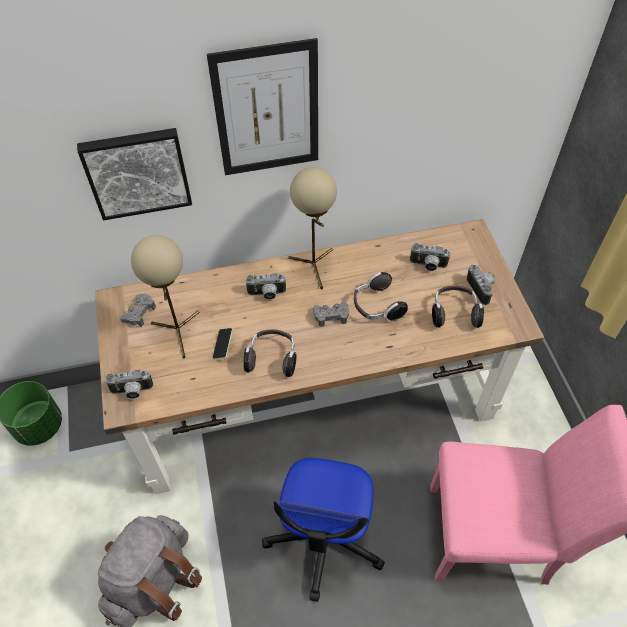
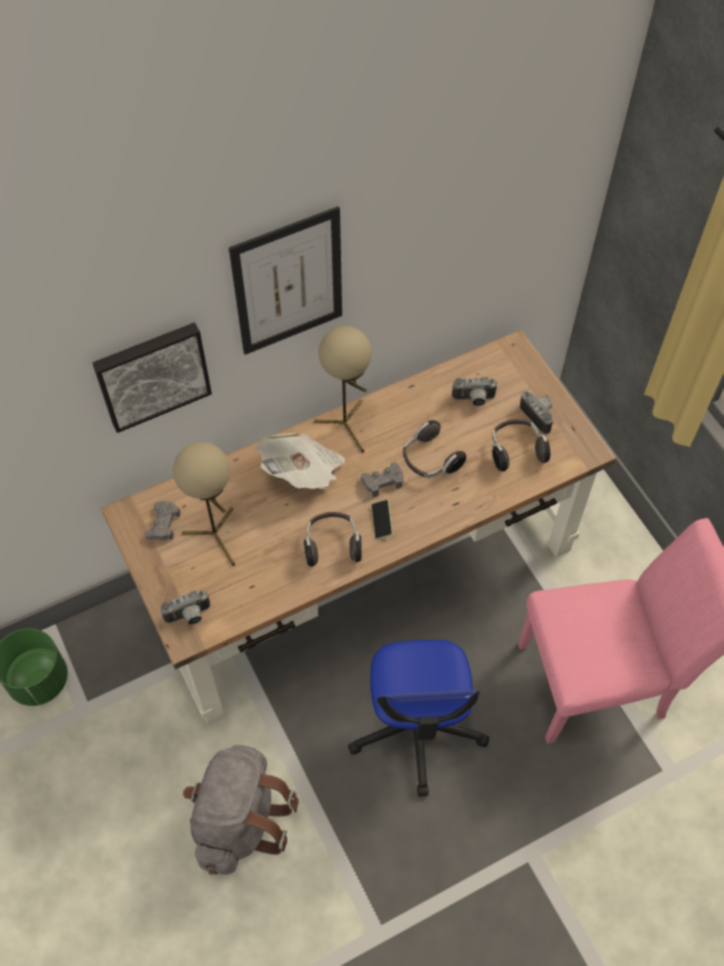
camera: 15 degrees left, 5 degrees up
(223, 346) = (273, 542): phone -> phone (381, 522)
(267, 294) = (303, 471): camera -> newspaper

